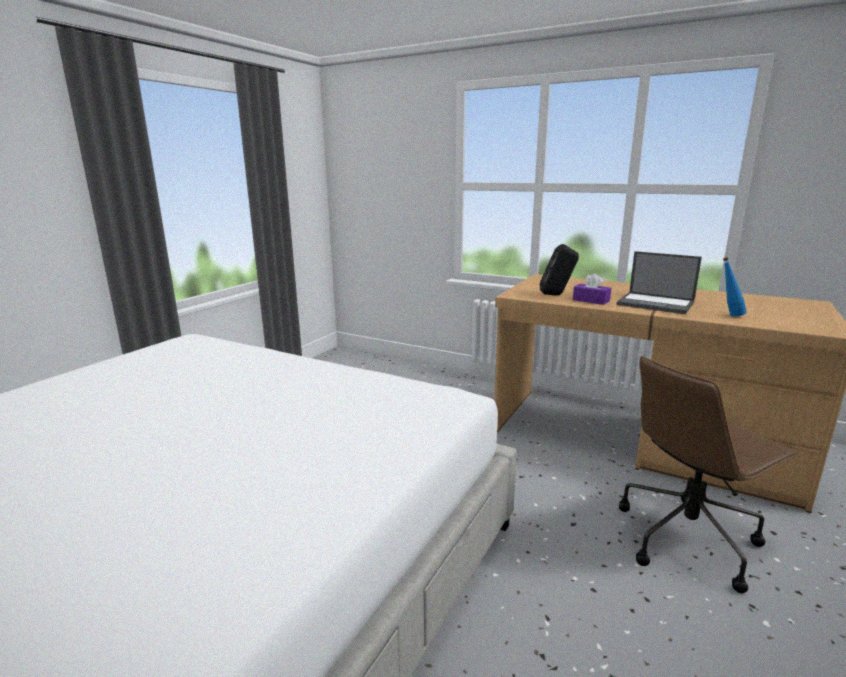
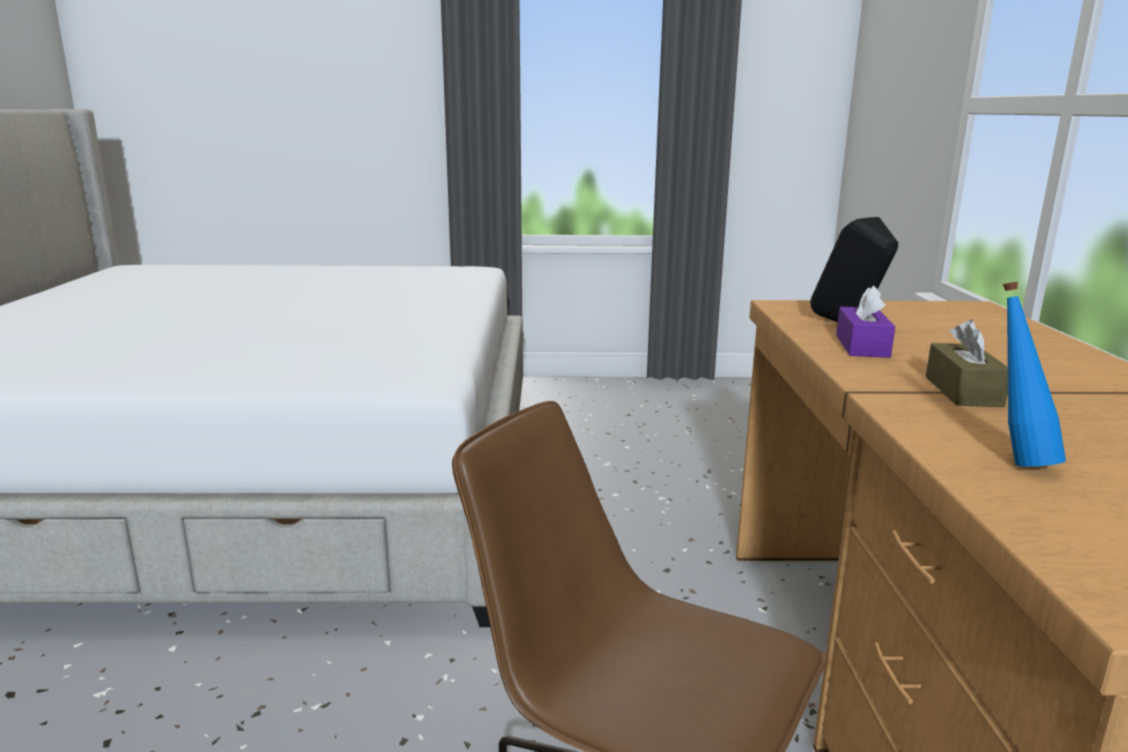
camera: 60 degrees right, 0 degrees up
(656, 304) = (963, 391): laptop -> brown tissue box

